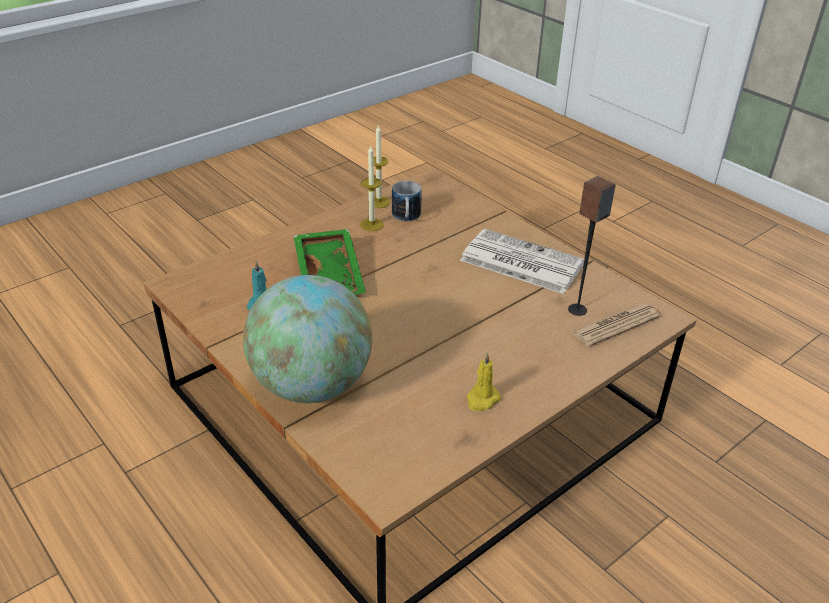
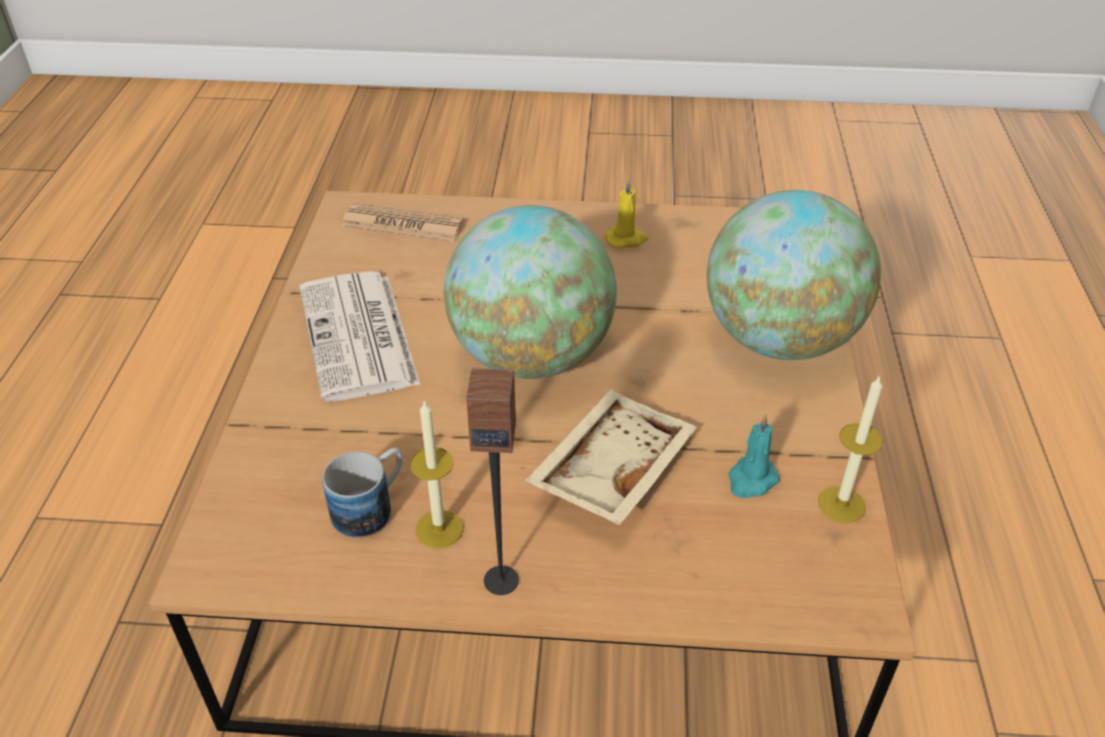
camera: 135 degrees left, 5 degrees up
(331, 275) = (610, 469): green tray -> beige tray
(379, 202) = (360, 575): candle -> candle (841, 504)
(431, 299) = (531, 356): none -> globe
(577, 310) = (407, 255): speaker -> speaker (501, 580)

